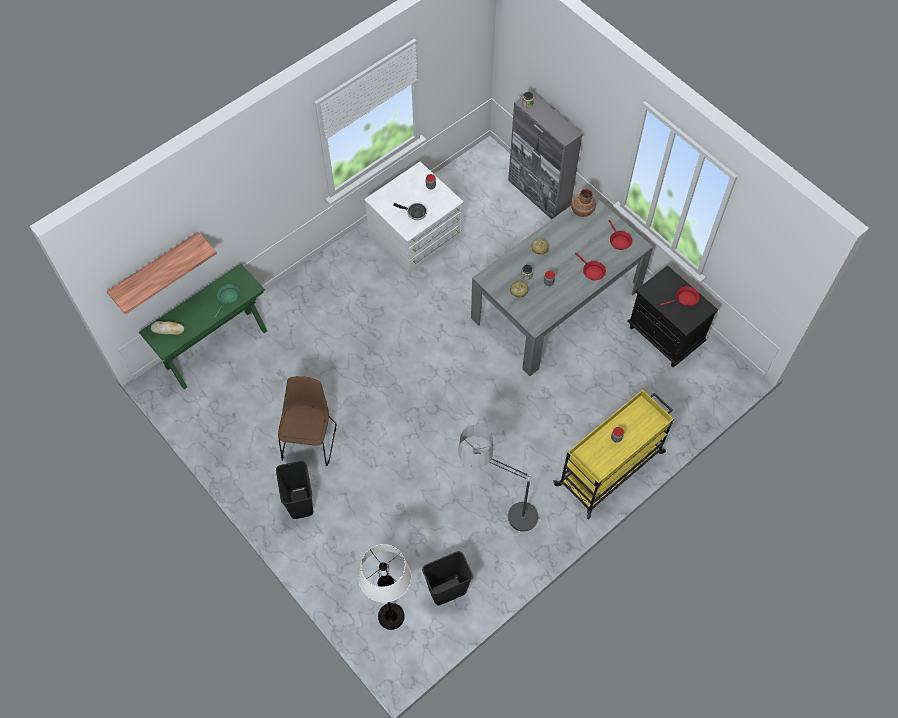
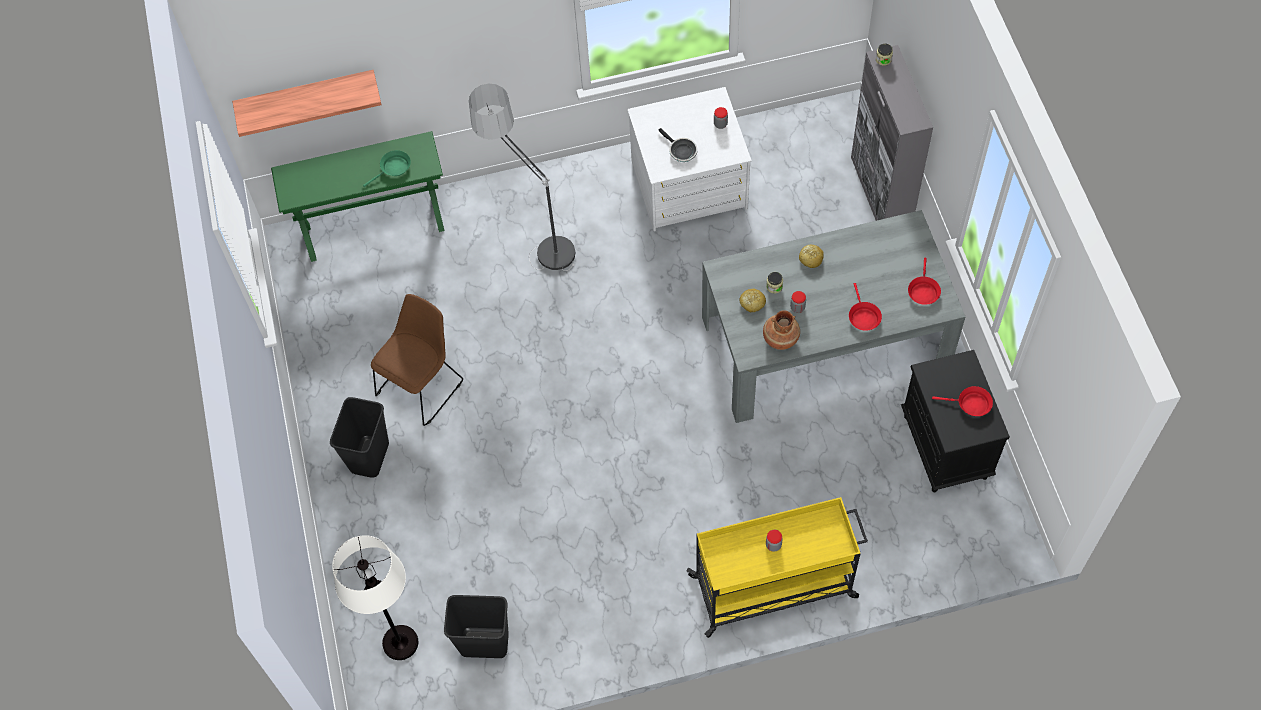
camera: 30 degrees right, 0 degrees up
(168, 329) = (304, 178): bread -> none
(498, 512) = (599, 576): floor lamp -> floor lamp (532, 238)
(582, 210) = (896, 231): brown vase -> brown vase (780, 338)

